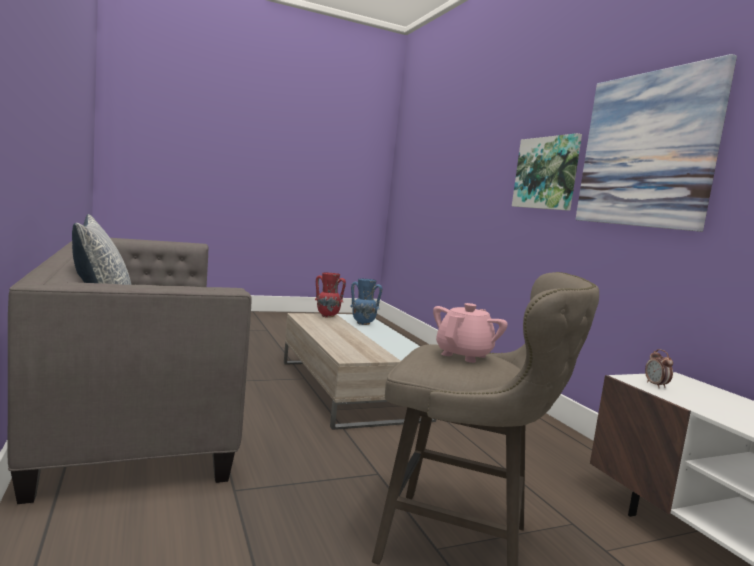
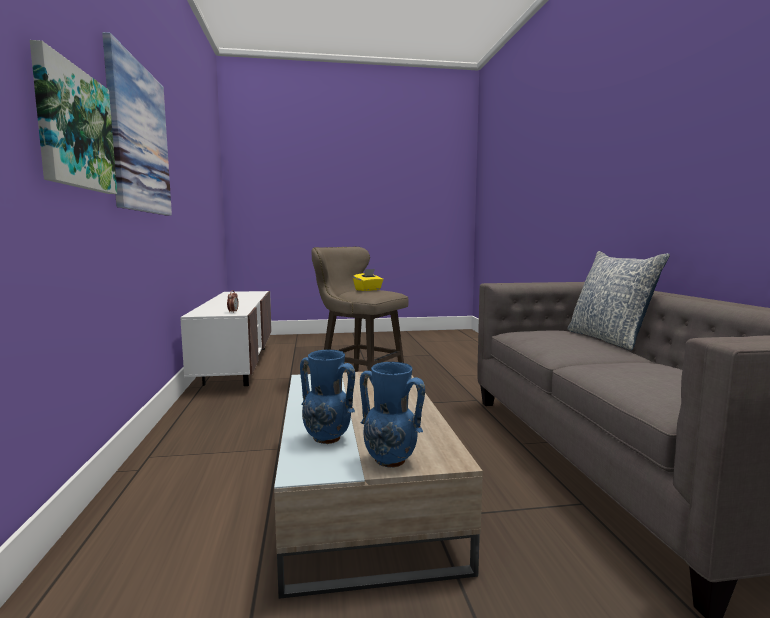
camera: 165 degrees left, 0 degrees up
(327, 316) = (391, 461): red vase -> blue vase
(464, 355) = (368, 290): pink teapot -> yellow tissue box

